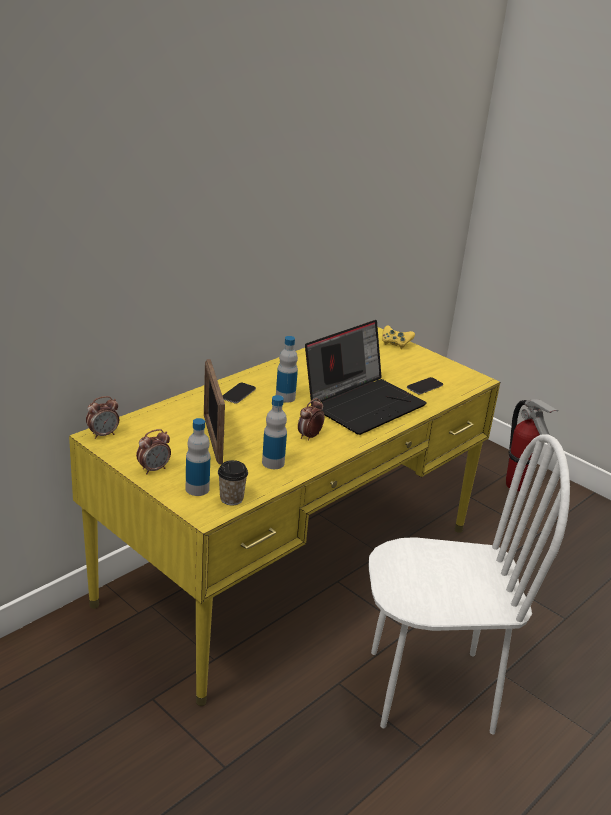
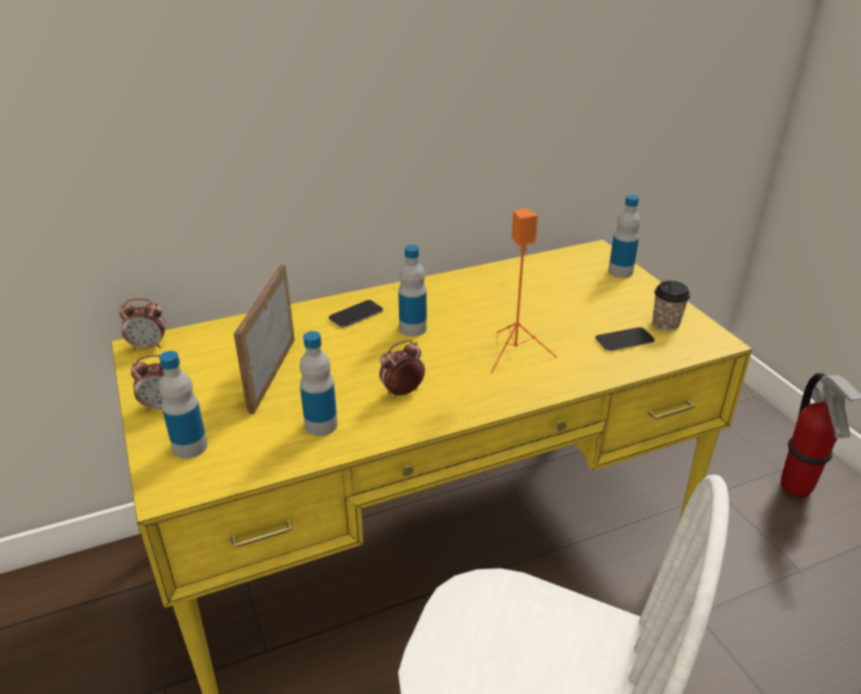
camera: 25 degrees right, 5 degrees up
(231, 499) = (220, 472): cup -> cup (665, 324)
(363, 403) = (516, 353): laptop -> orange speaker
(395, 344) = (620, 272): yellow game controller -> bottle

